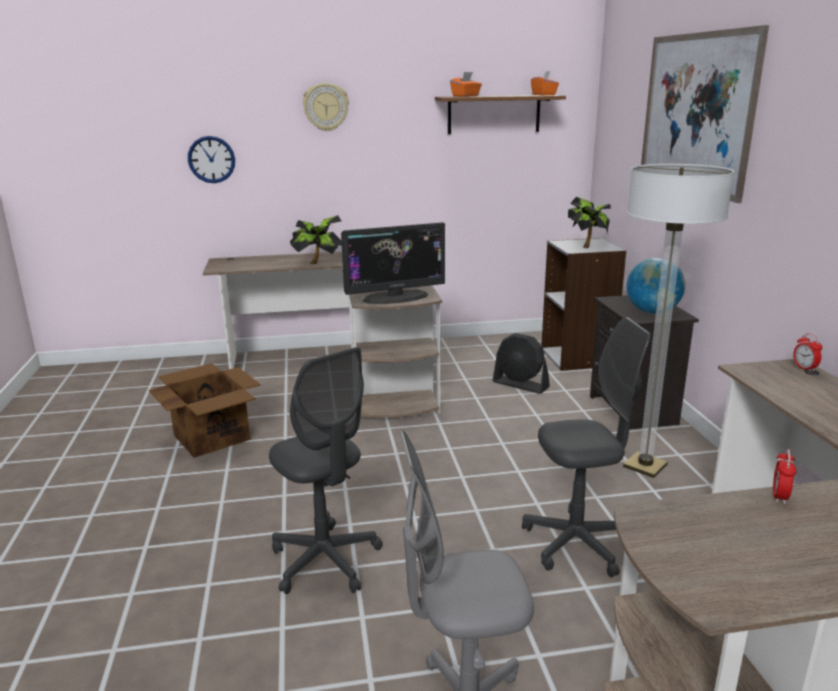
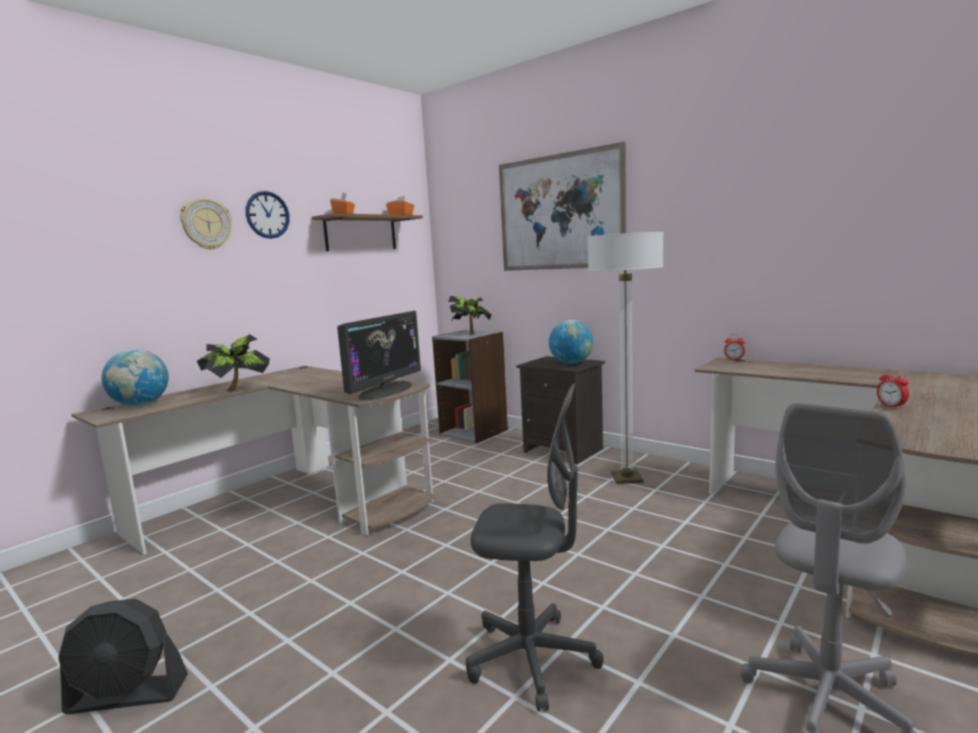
camera: 40 degrees left, 10 degrees down
(211, 159) = (64, 286): wall clock -> wall clock (267, 215)
(211, 436) = (214, 619): cardboard box -> none
(248, 261) = (140, 405): none -> globe
(520, 385) = (463, 461): black fan -> black fan (128, 695)
(577, 543) = (673, 541): grey office chair -> none

